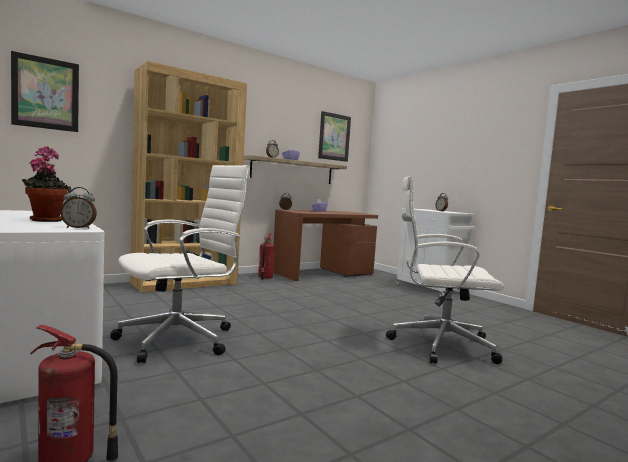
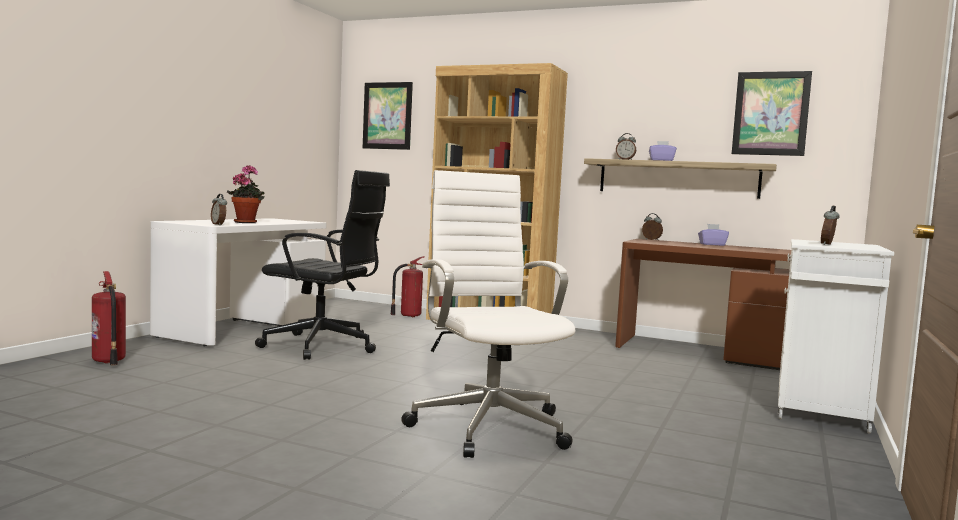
camera: 60 degrees right, 0 degrees up
(180, 339) = (323, 346): white office chair -> black office chair
(265, 278) = (594, 338): fire extinguisher -> fire extinguisher (409, 316)

